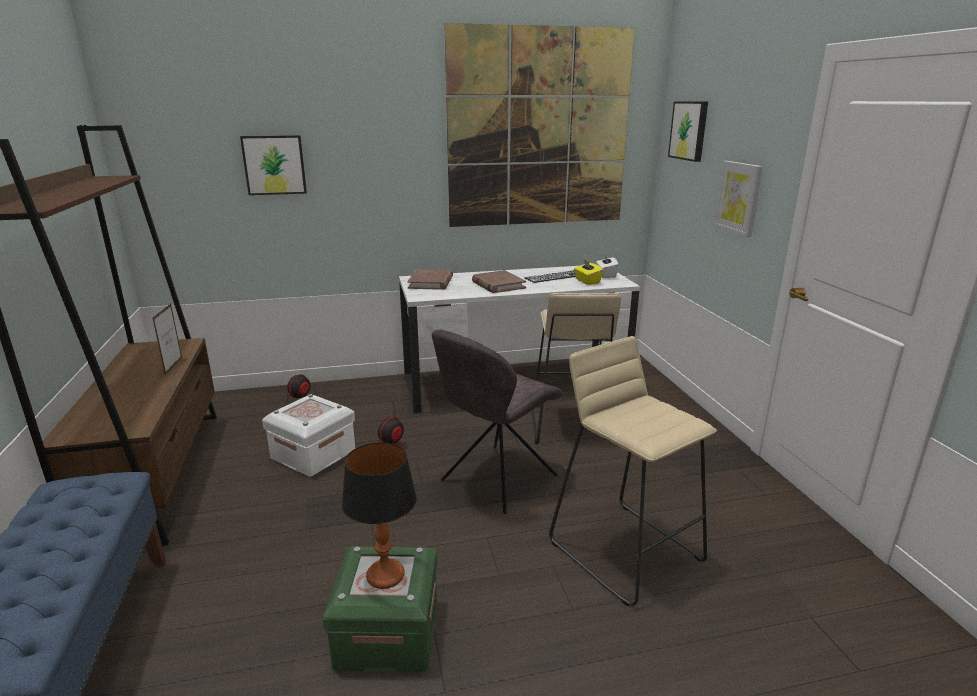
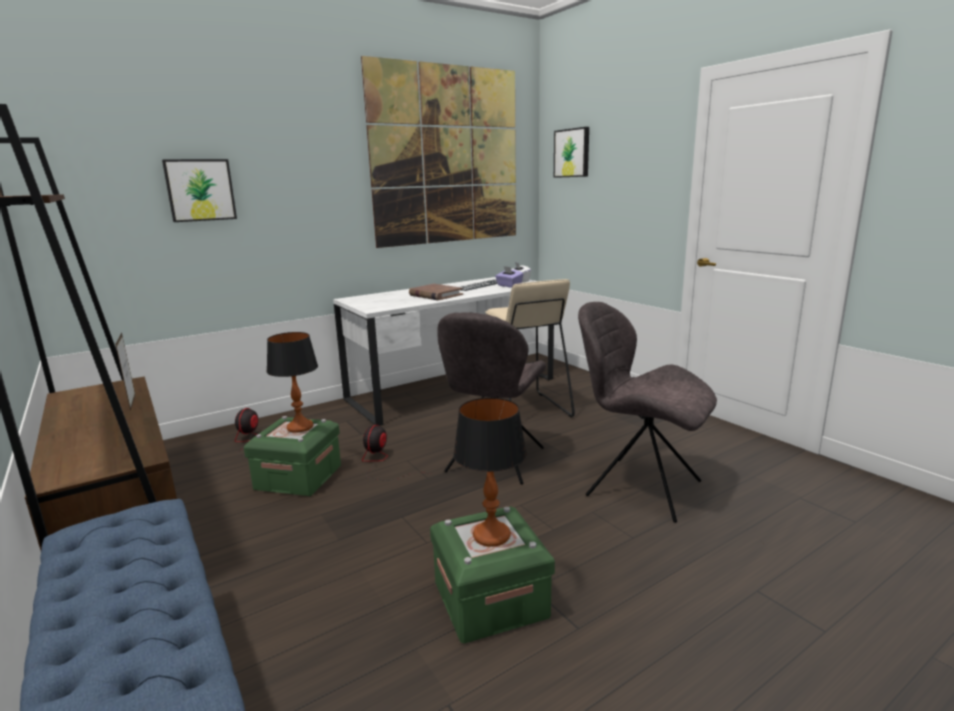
camera: 20 degrees left, 5 degrees down
(313, 454) = (298, 477): white storage box -> green storage box
(315, 409) = (300, 427): none -> table lamp
(431, 282) = (371, 299): brown book -> none
(587, 281) = (509, 286): yellow tissue box -> purple tissue box
(625, 550) = (639, 487): beige stool -> grey chair
(739, 198) = (632, 199): picture -> none

